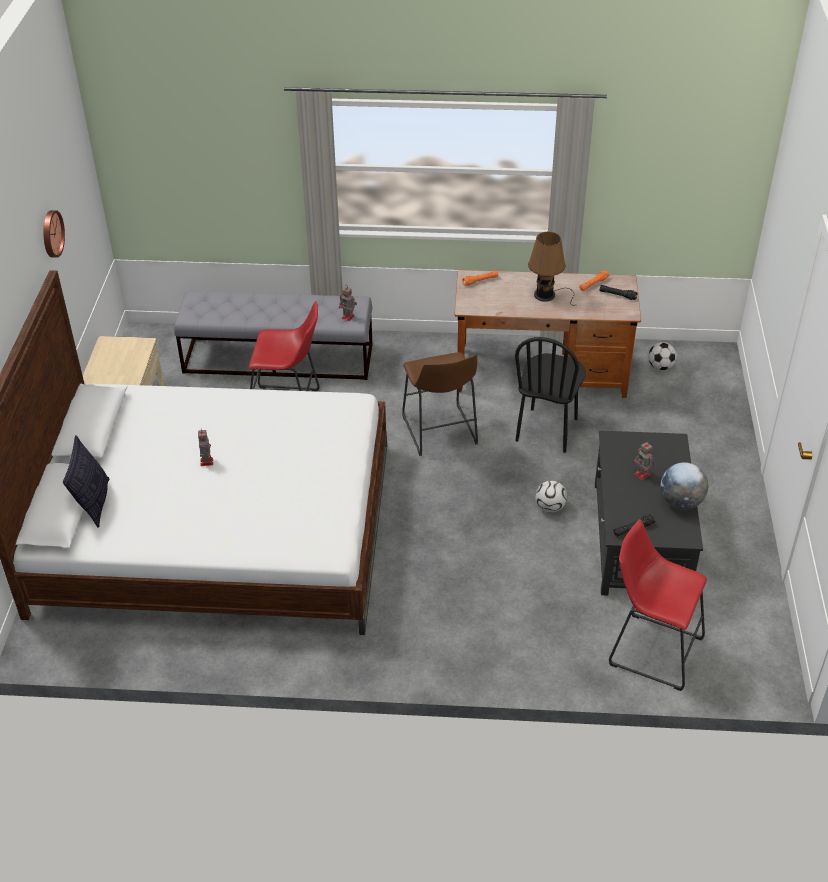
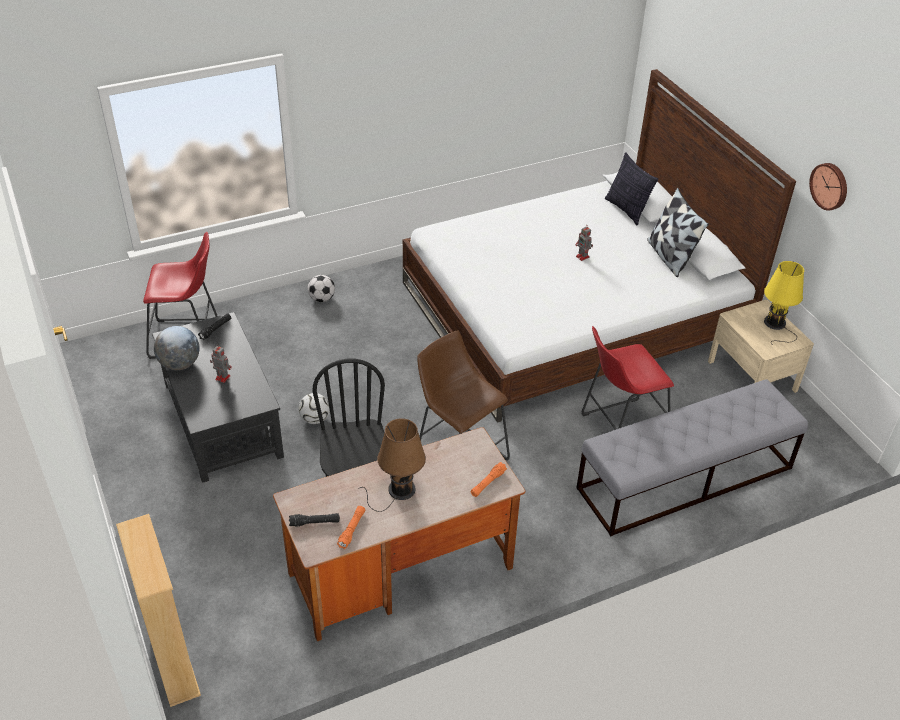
camera: 150 degrees right, 0 degrees up
(105, 360) = (776, 324): none -> yellow table lamp
(122, 433) = (669, 257): none -> pillow
(348, 317) = (614, 447): toy robot -> none
(660, 367) = (262, 640): football -> football (322, 299)
(727, 374) = (174, 664): none -> beige bookcase

